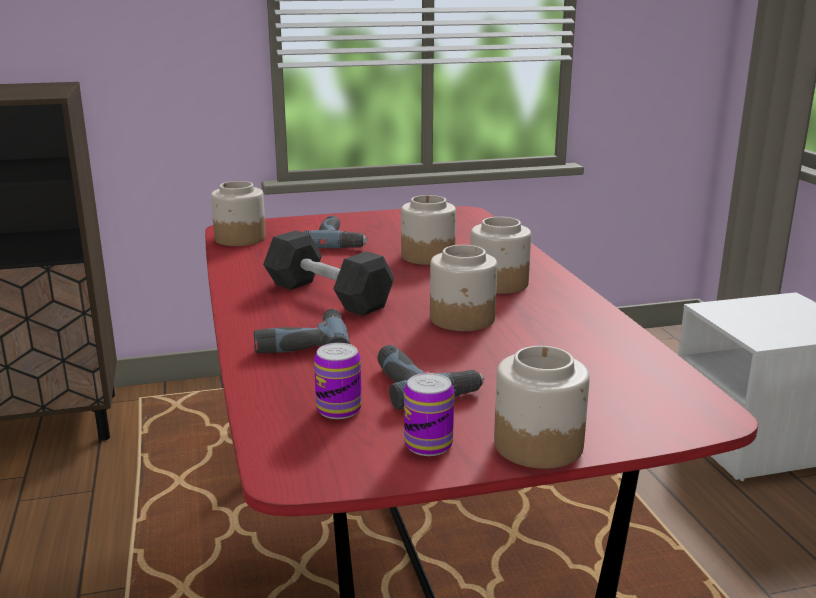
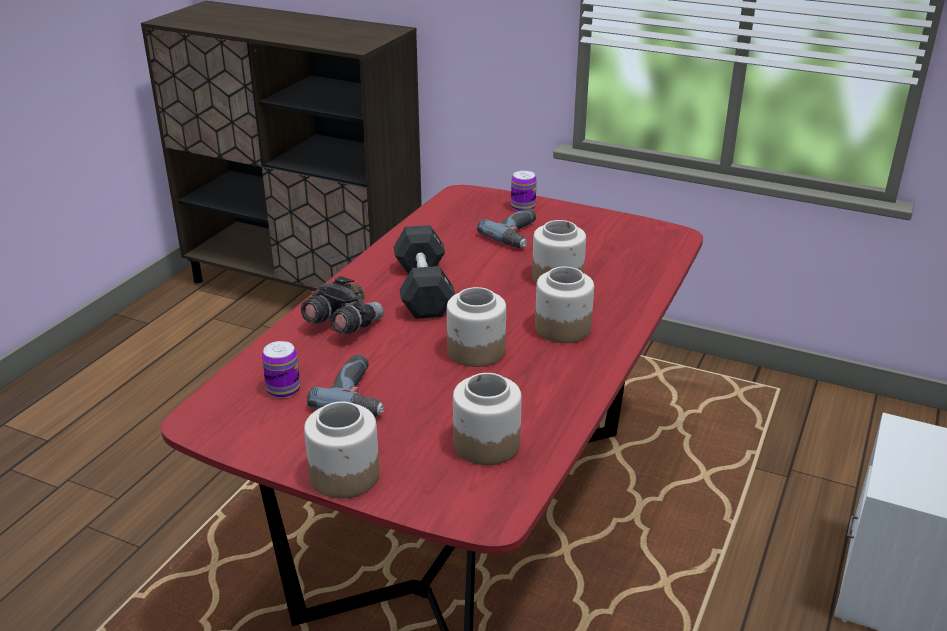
camera: 40 degrees right, 10 degrees up
(239, 238) = (451, 207): jar -> jar (486, 444)
(301, 343) = (343, 326): power drill -> grey binoculars
(428, 445) = (288, 440): can -> can (523, 207)

